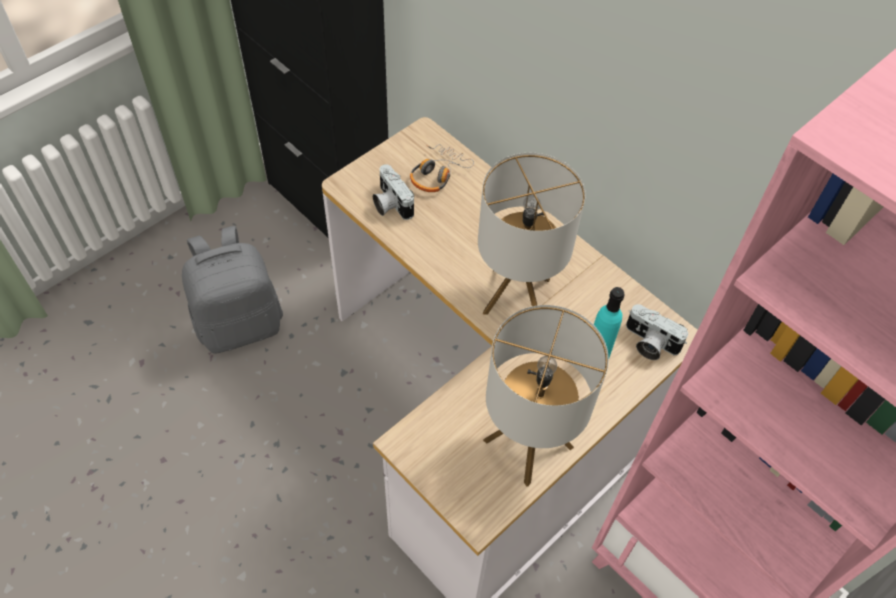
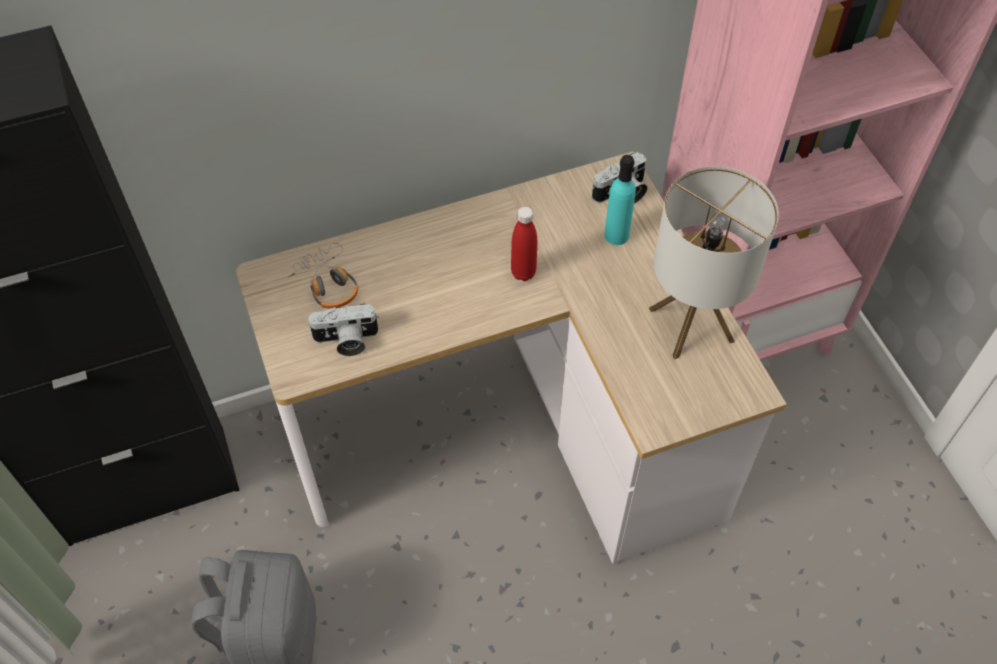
camera: 65 degrees left, 0 degrees up
(516, 296) = (523, 273): table lamp -> red bottle

